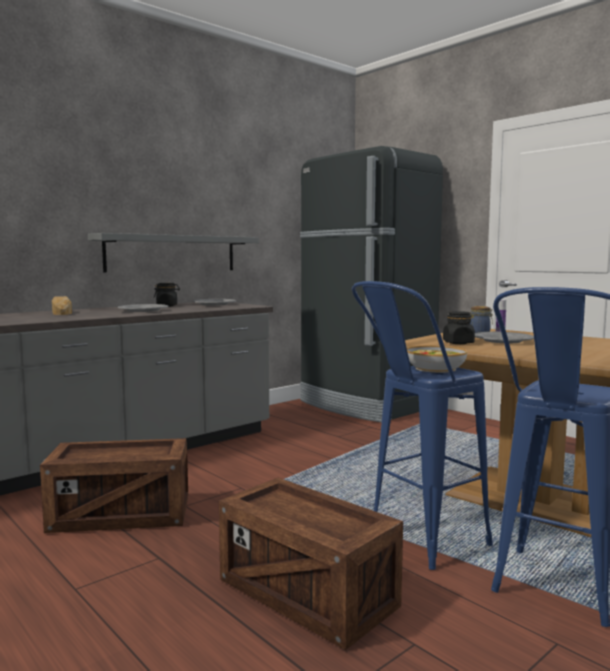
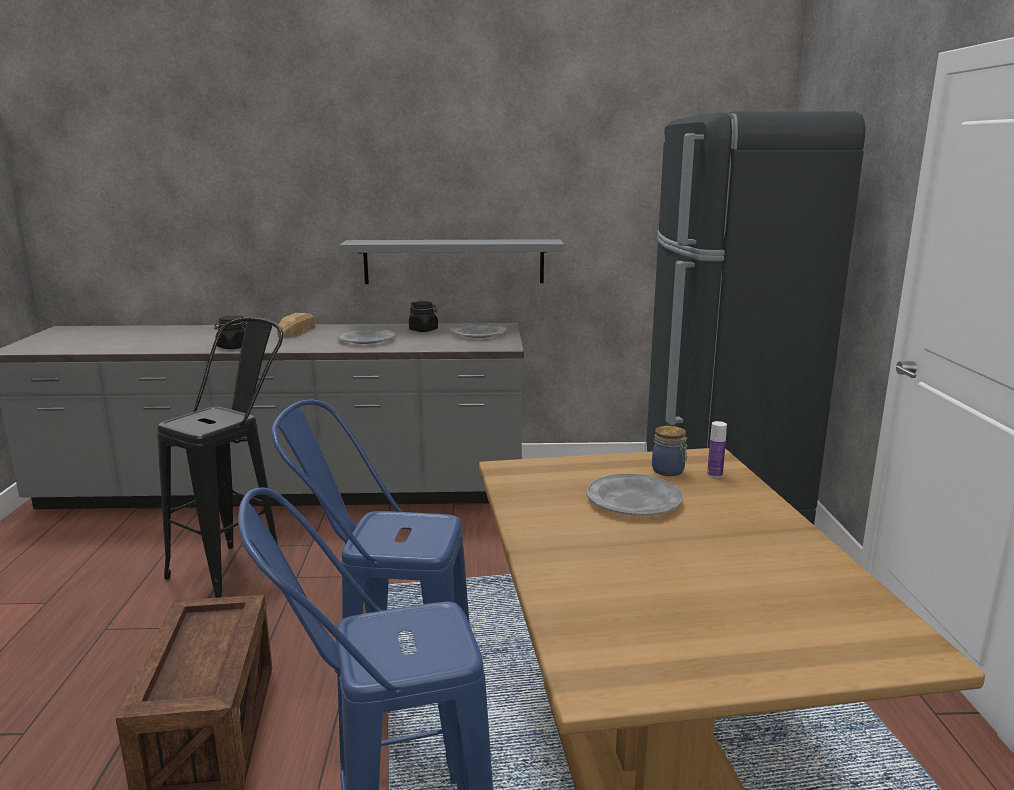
camera: 40 degrees right, 10 degrees up
(121, 515) = (240, 566): crate -> black stool
(435, 368) = (417, 528): bowl -> none
(458, 343) = (556, 487): black jar -> black jar (233, 347)

